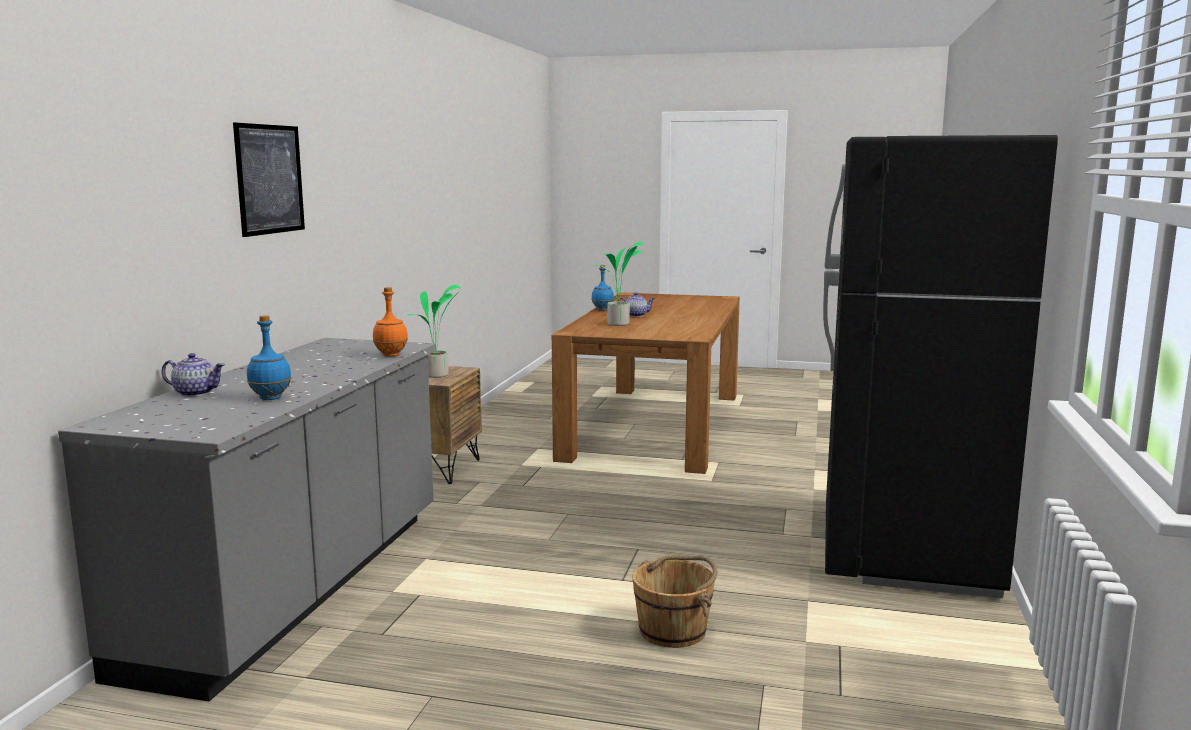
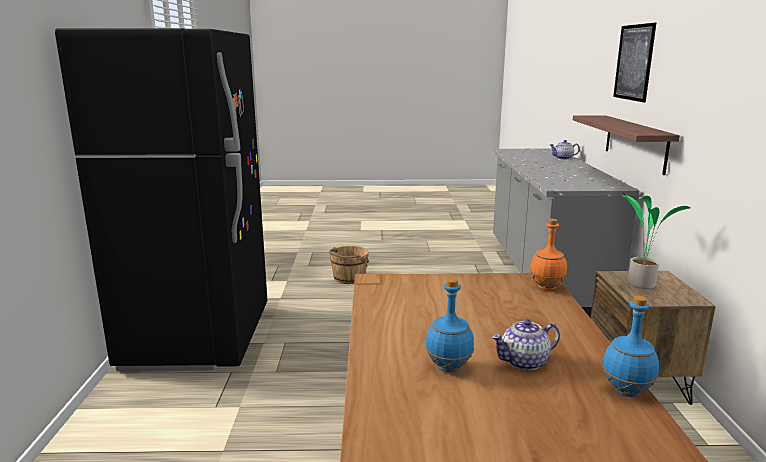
camera: 165 degrees right, 5 degrees up
(270, 398) = (525, 158): blue bottle -> blue bottle (449, 368)
(298, 286) = (635, 143): none -> shelf
(390, 355) = (543, 179): orange bottle -> orange bottle (547, 287)
(619, 324) = (508, 313): potted plant -> none

